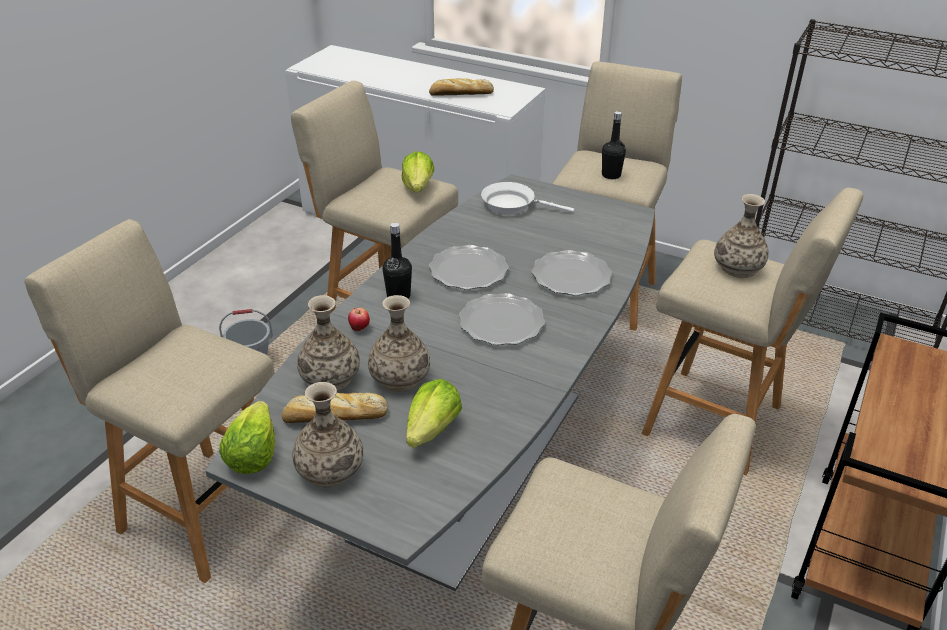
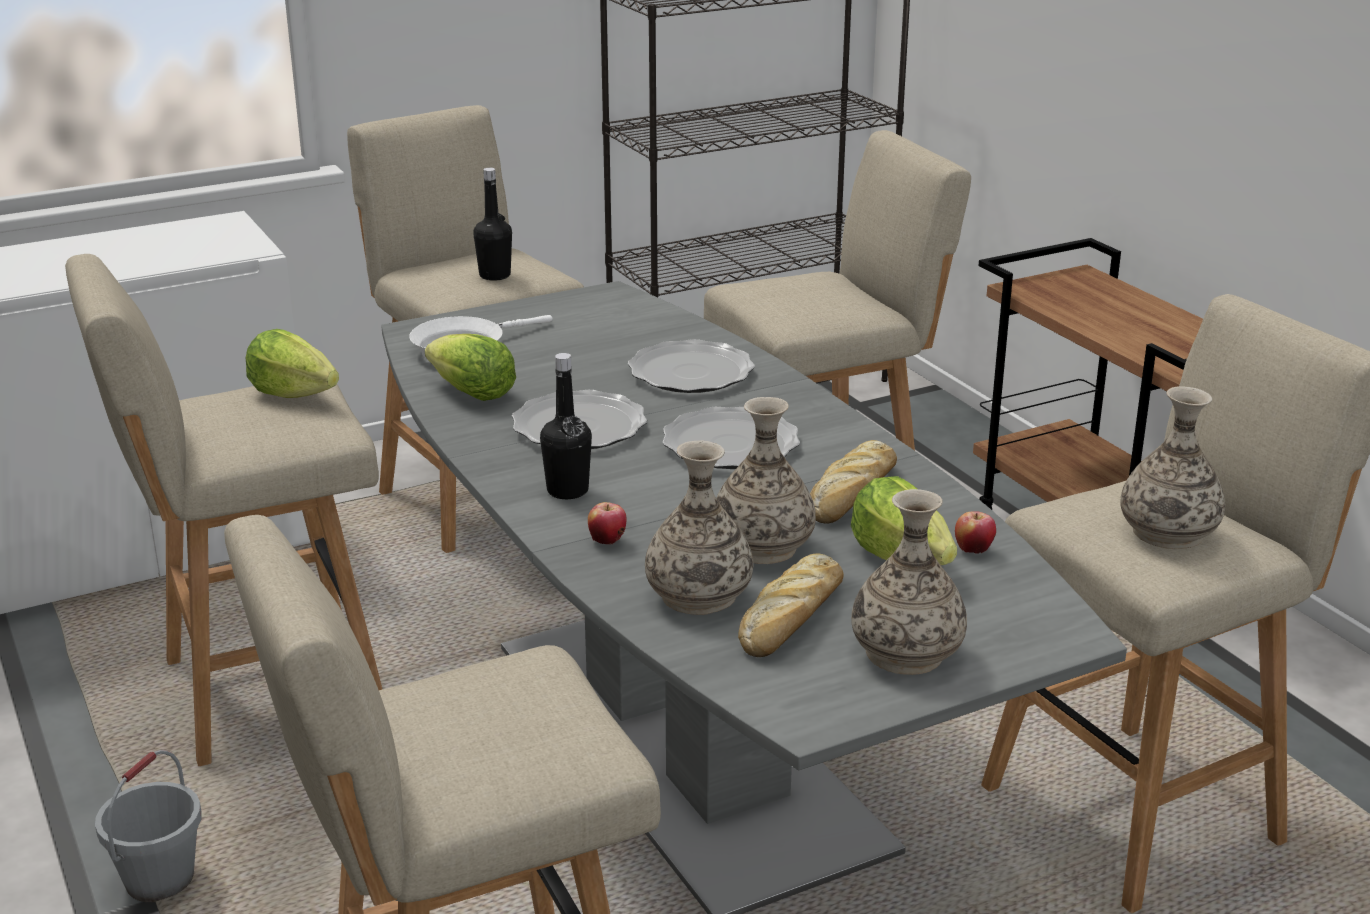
camera: 55 degrees left, 10 degrees down
(253, 455) = (809, 706): lettuce -> lettuce (472, 394)
(460, 94) = (140, 259): bread -> bread (852, 494)
(467, 455) = (973, 550): none -> apple
(738, 268) = (804, 289): vase -> vase (1168, 533)

